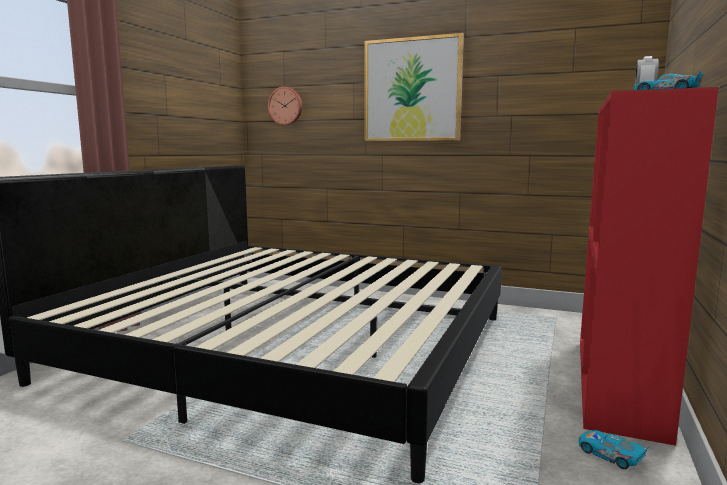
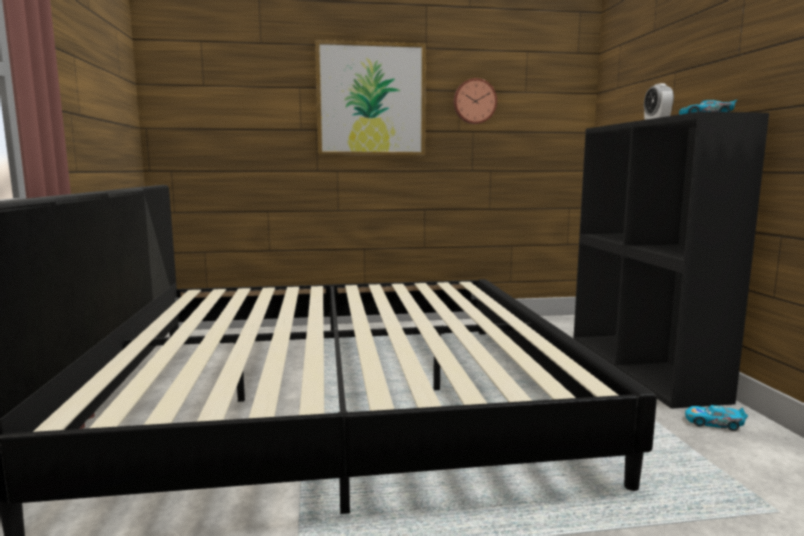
camera: 30 degrees left, 0 degrees up
(286, 106) = (207, 110): wall clock -> wall clock (474, 101)
(619, 384) = (643, 368): red bookcase -> black bookcase

